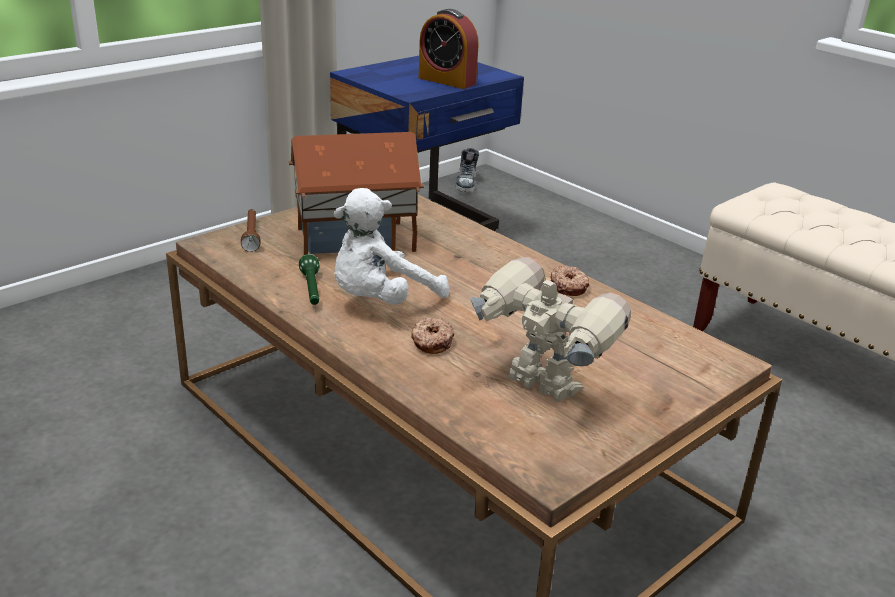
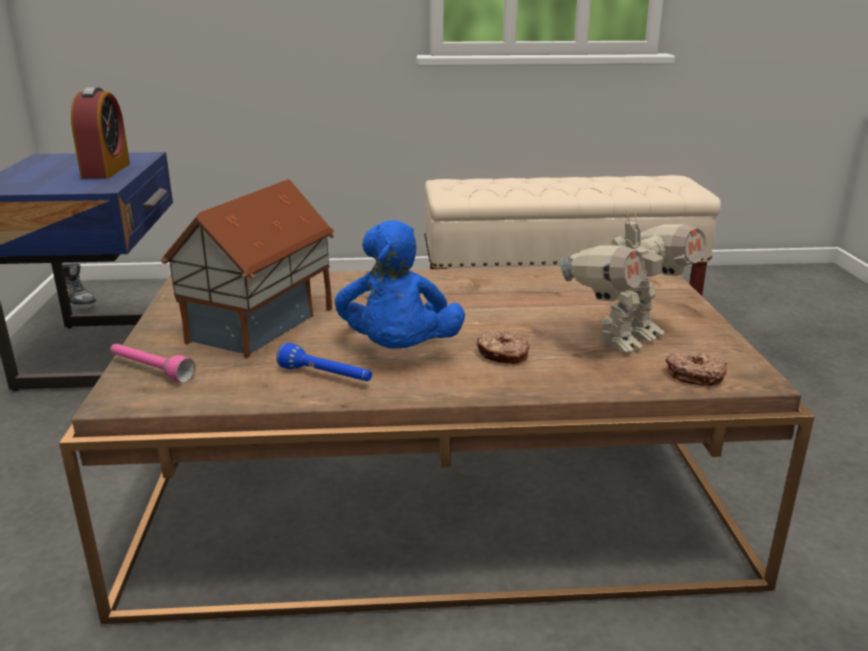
camera: 50 degrees left, 5 degrees down
(251, 235) = (150, 370): brown flashlight -> pink flashlight
(311, 290) = (326, 376): green flashlight -> blue flashlight
(381, 301) = (398, 352): white plush toy -> blue plush toy
(447, 81) = (106, 170): alarm clock -> alarm clock turned 75 degrees counterclockwise
(540, 388) = (625, 339): toy robot -> toy robot turned 150 degrees clockwise
(569, 287) = (484, 278): donut -> donut (694, 375)

